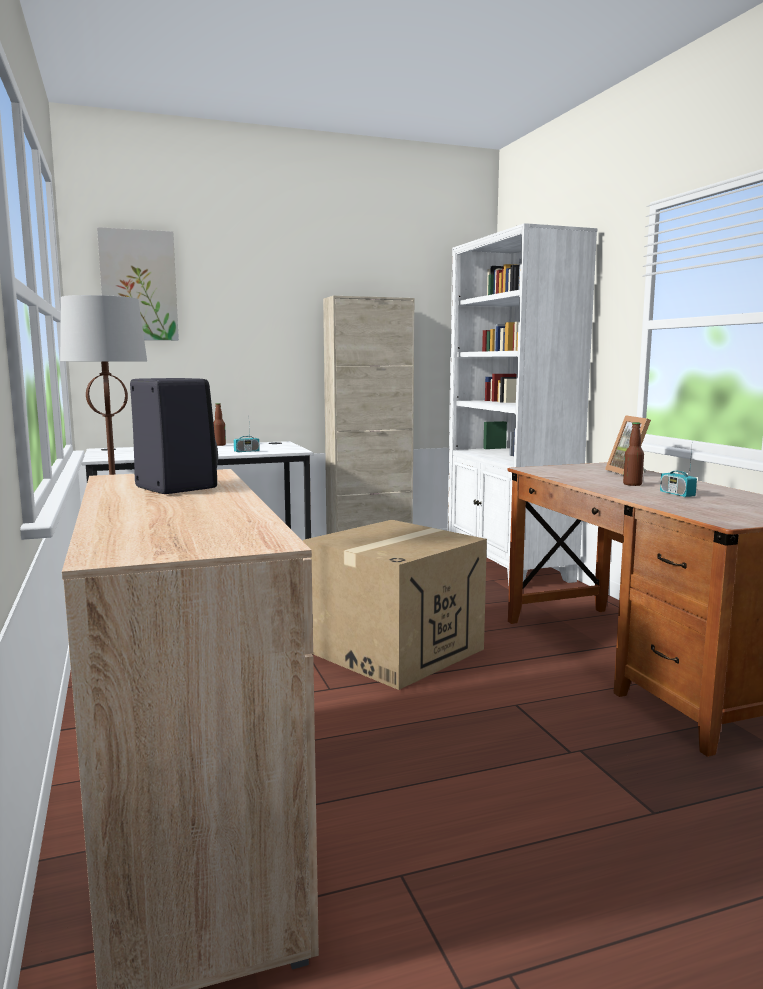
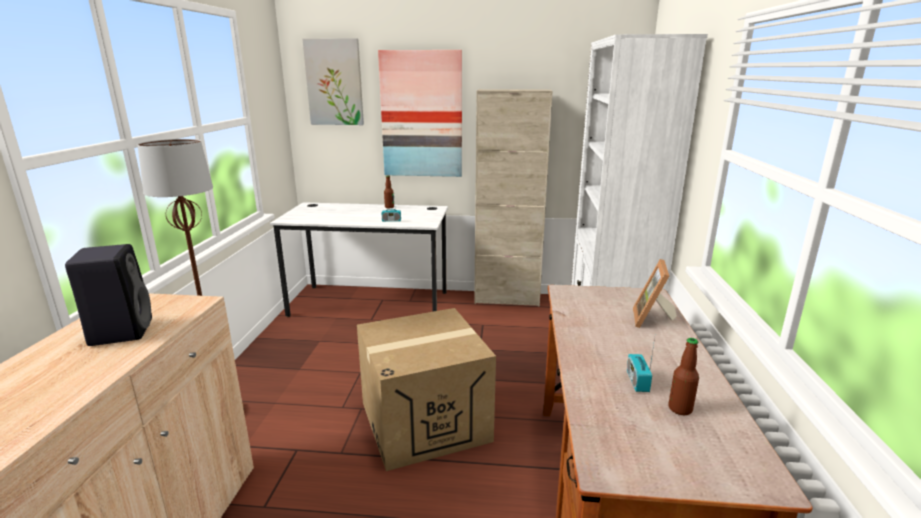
camera: 25 degrees right, 10 degrees up
(254, 328) = (421, 115): none -> picture
(632, 484) = (620, 346): bottle -> bottle (680, 409)

